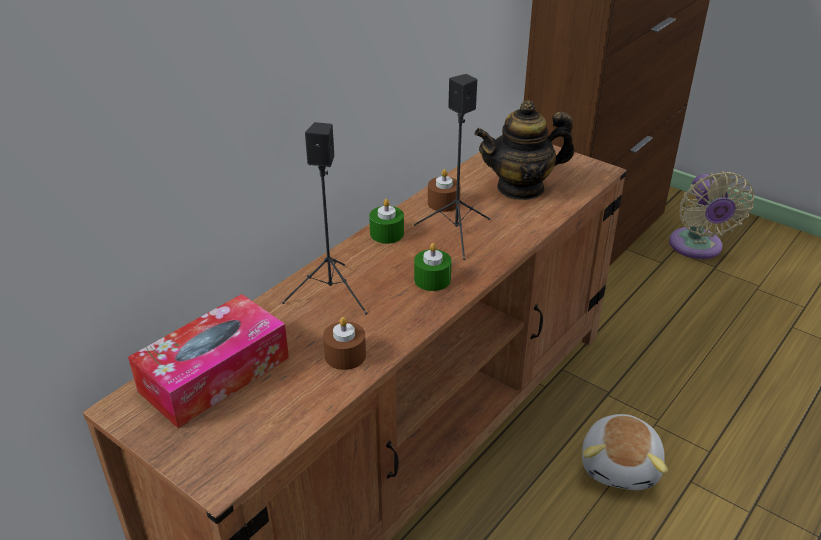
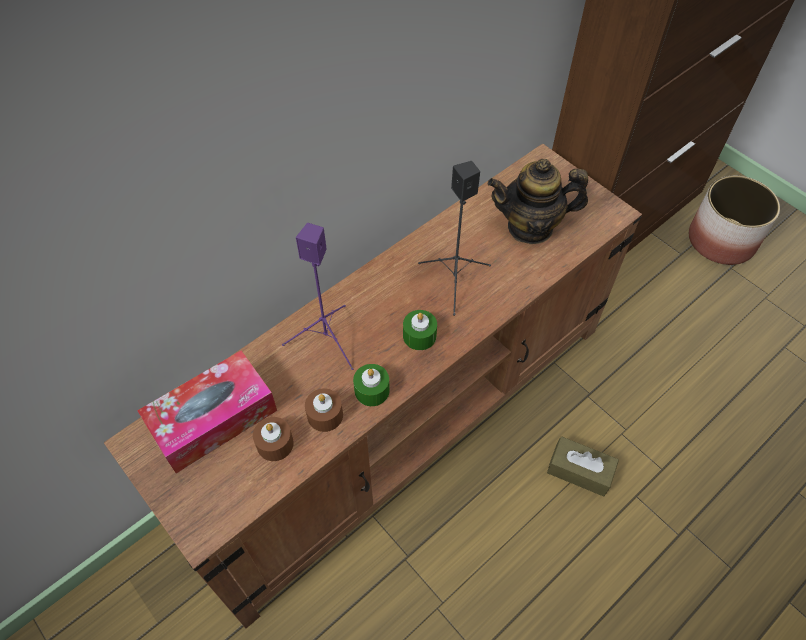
camera: 10 degrees right, 20 degrees up
(332, 293) = (327, 339): black speaker -> purple speaker
(387, 234) = (391, 271): green candle -> green candle (372, 390)
(443, 203) = (452, 237): brown candle -> brown candle (275, 444)
(621, 466) = (579, 471): plush toy -> brown tissue box
(697, 247) = (721, 240): beige fan -> planter

